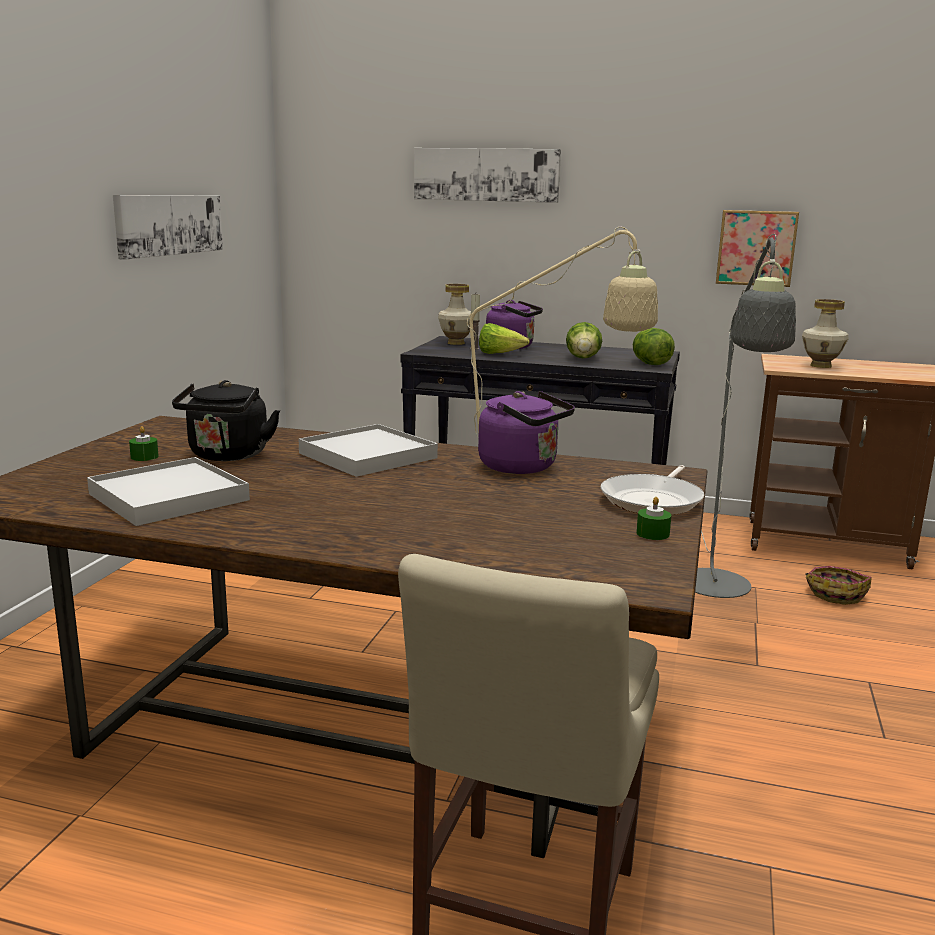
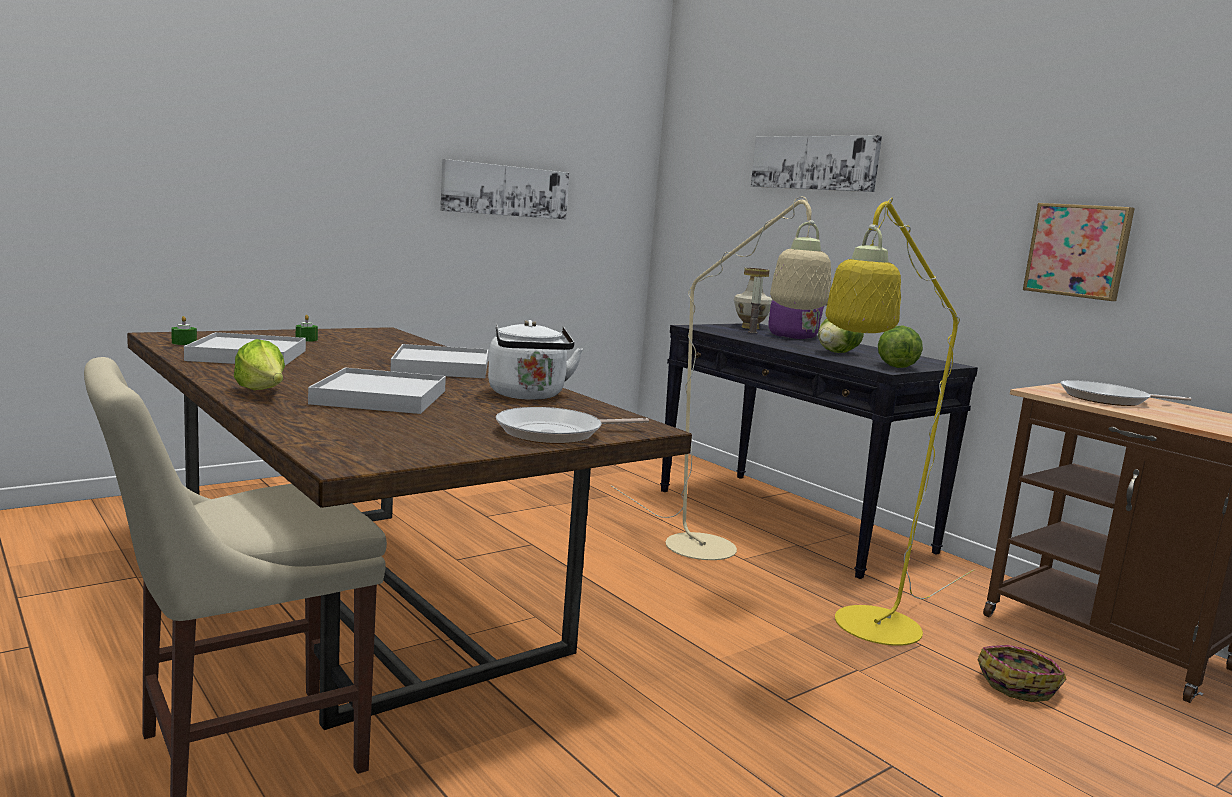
camera: 35 degrees right, 5 degrees down
(227, 456) = (353, 349): black kettle -> none
(443, 509) = (380, 397): none -> white tray
(499, 354) = (761, 338): lettuce -> lettuce (263, 393)
(522, 467) = (528, 396): purple kettle -> white kettle
(652, 534) = (472, 445): green candle -> green candle (184, 343)
(717, 591) = (867, 632): grey floor lamp -> yellow floor lamp
(821, 366) = (1109, 399): vase -> frying pan

